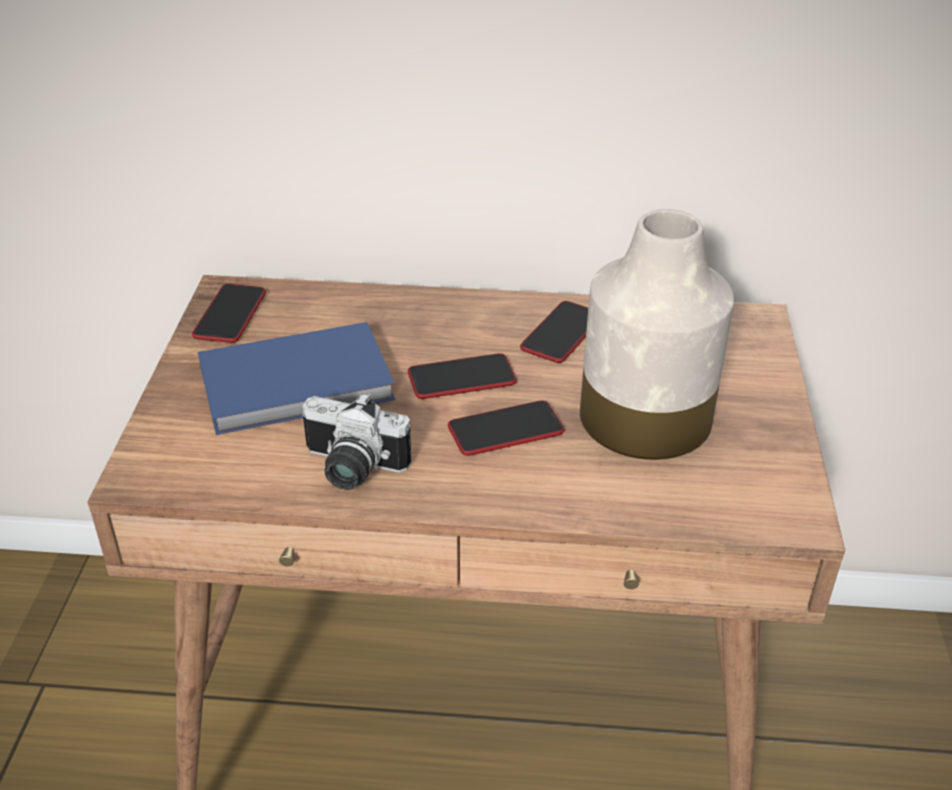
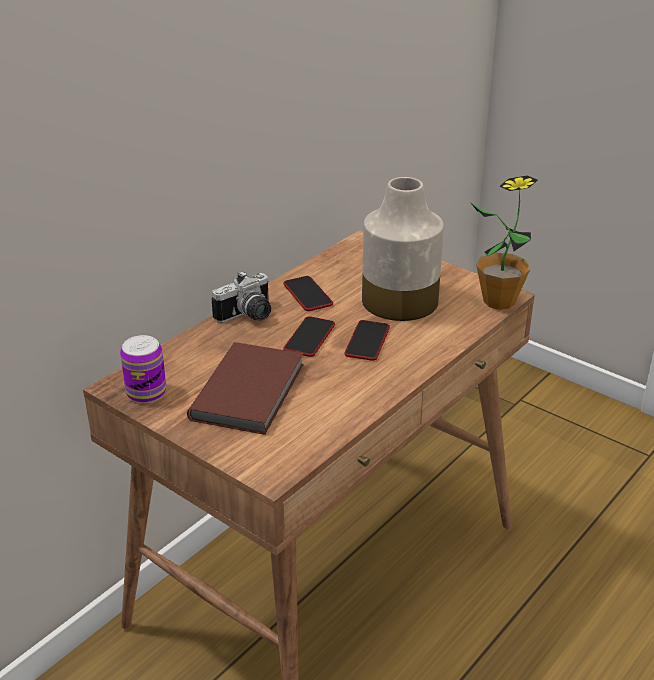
camera: 55 degrees left, 5 degrees down
(230, 315) = (146, 392): phone -> can
(299, 385) = (251, 391): blue book -> brown book
(350, 469) = (347, 399): camera -> camera (248, 316)
(768, 517) = (499, 301): none -> potted plant

